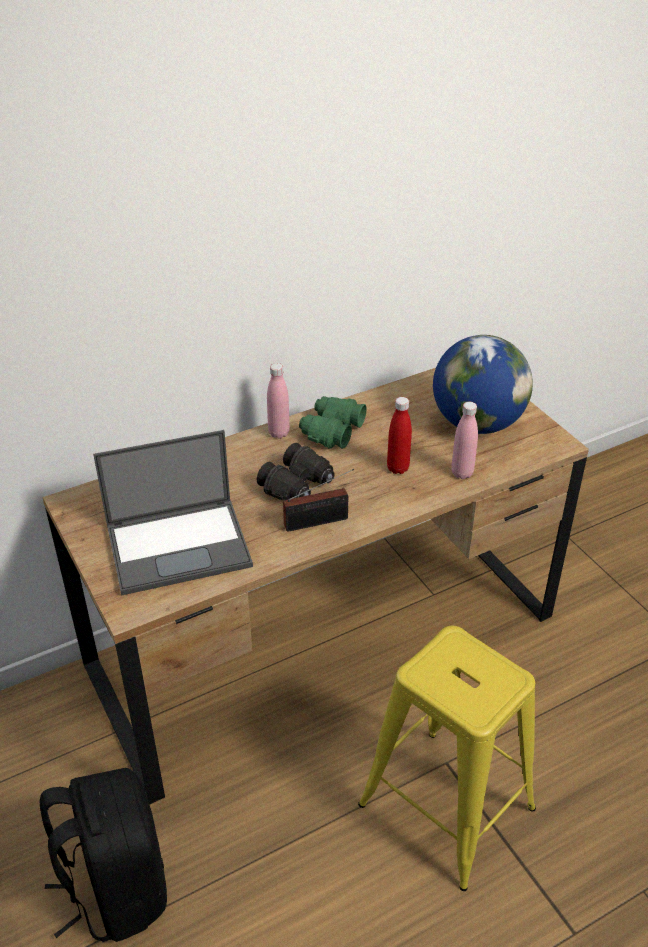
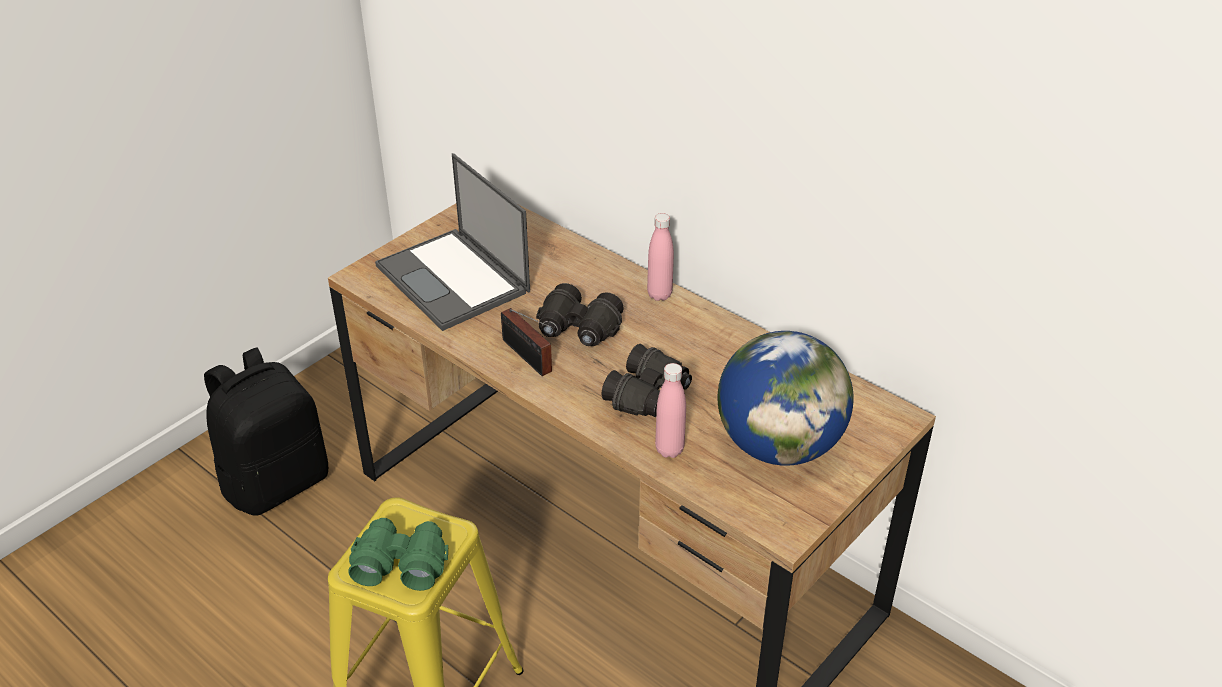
camera: 70 degrees right, 0 degrees up
(331, 431) = (687, 330): green binoculars -> green binoculars (401, 563)
(397, 468) = (649, 395): red bottle -> black binoculars

